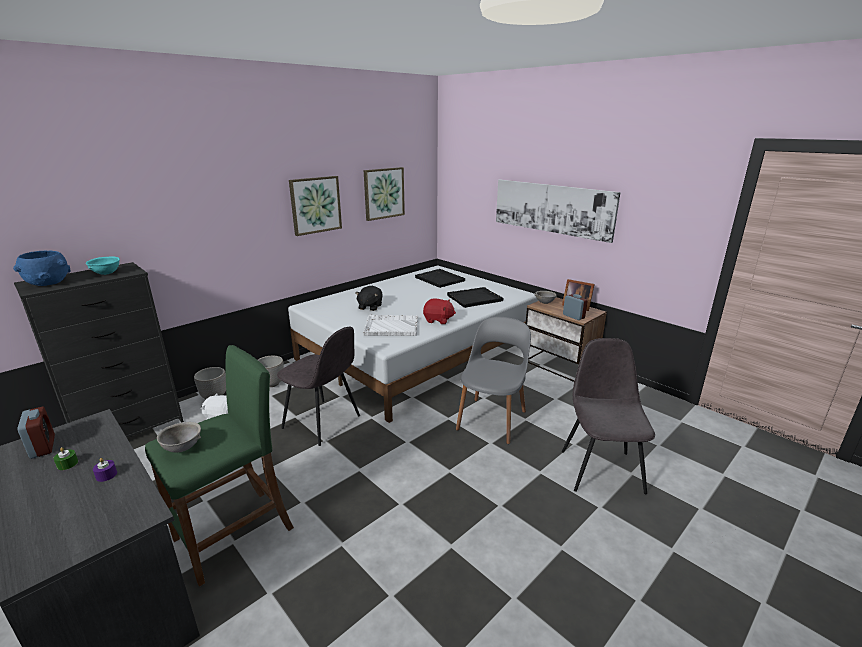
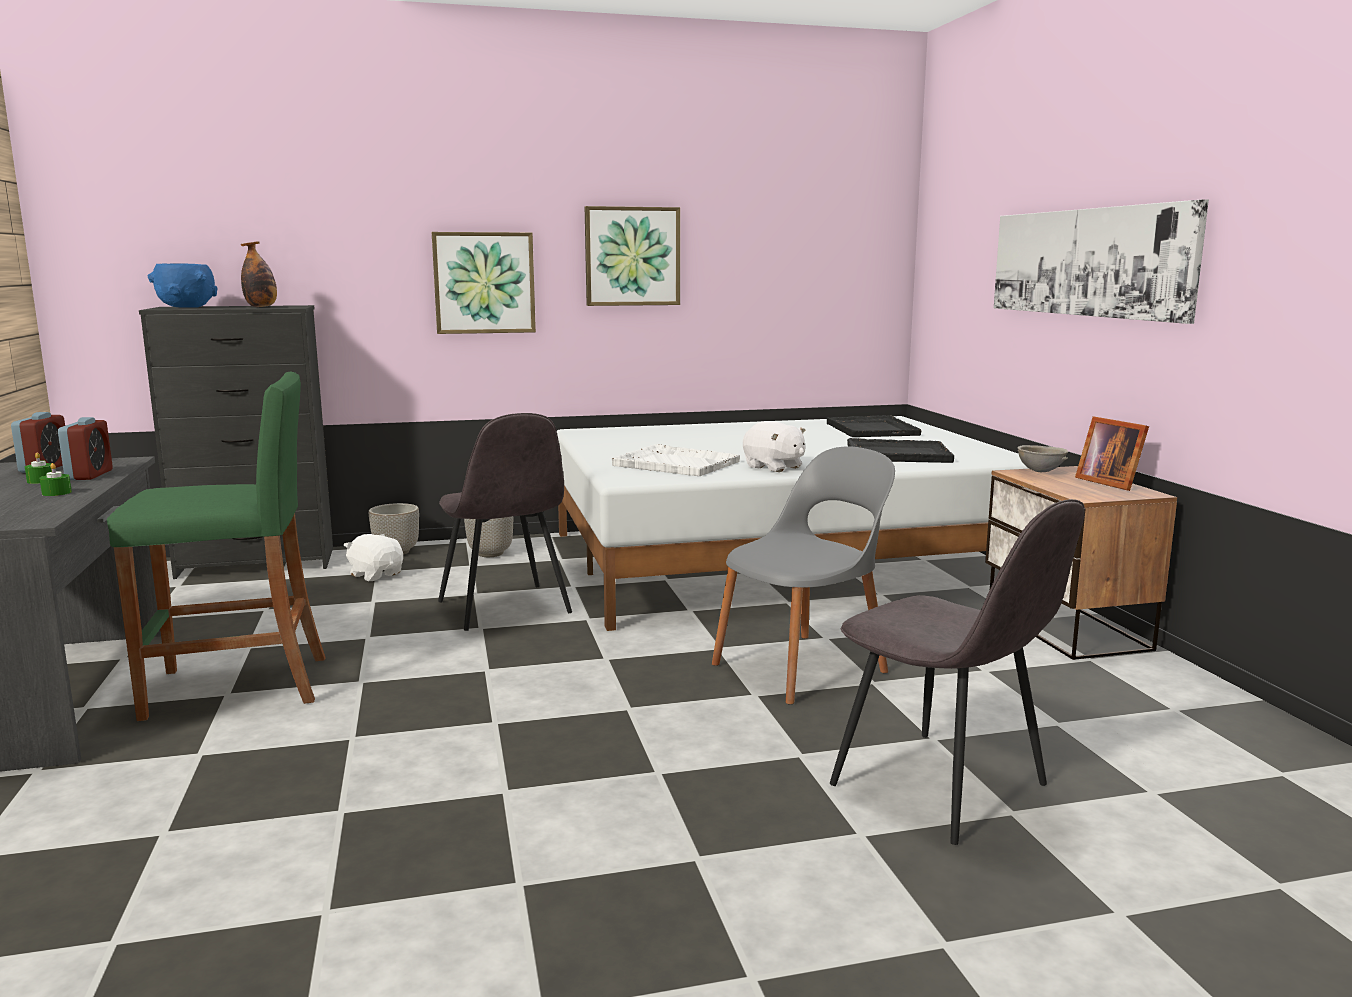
camera: 30 degrees right, 10 degrees down
(106, 475) = (56, 493): purple candle -> green candle
(107, 273) = (261, 307): turquoise bowl -> bottle
(183, 448) = (167, 494): grey bowl -> none
(370, 307) = (681, 442): black plush toy -> none
(383, 193) = (781, 251): picture -> picture (484, 283)
(438, 320) = (774, 467): red plush toy -> white plush toy
(573, 316) = (1074, 493): alarm clock -> alarm clock (89, 475)
(601, 469) = (943, 787): grey chair -> grey chair turned 105 degrees clockwise

